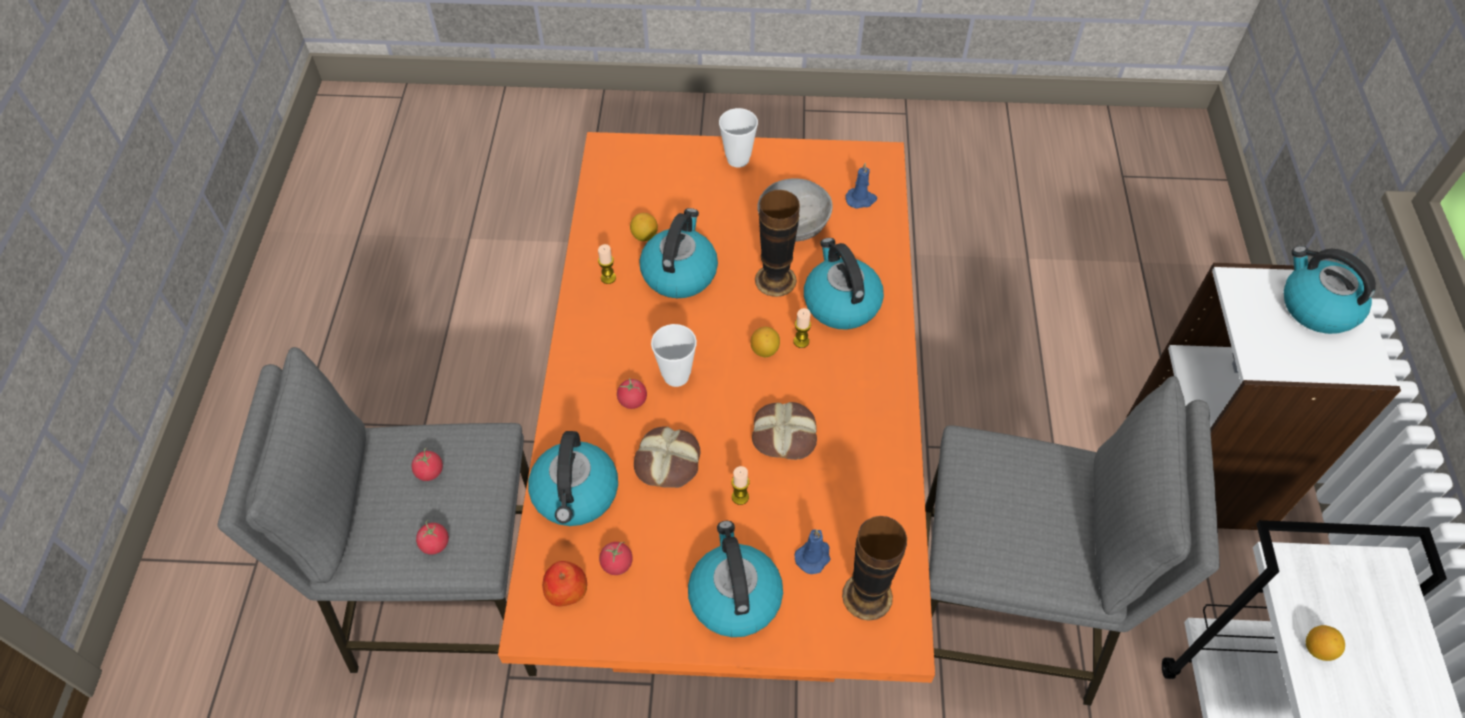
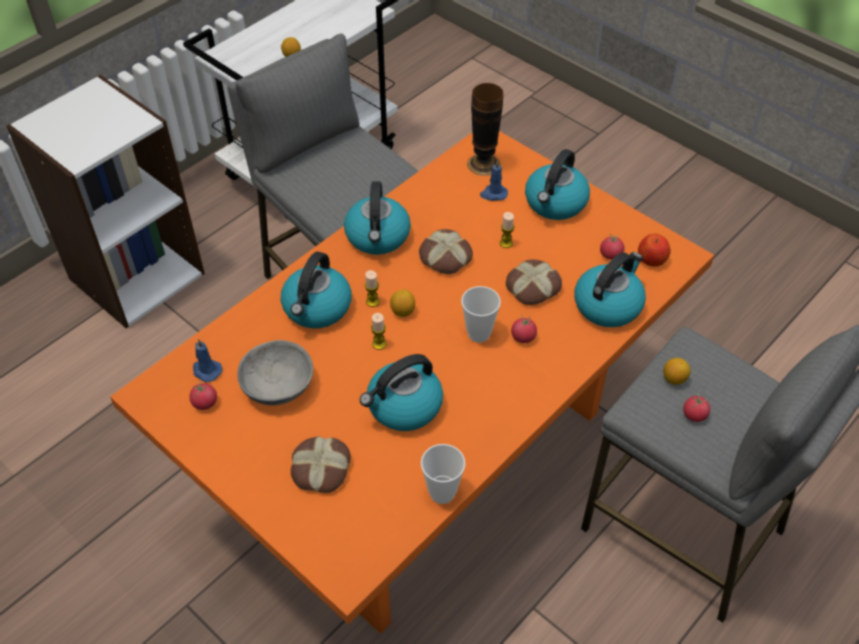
camera: 140 degrees left, 5 degrees down
(435, 544) = (715, 365): tomato -> tomato (205, 403)
(608, 278) = (462, 440): candle -> candle (379, 344)
(644, 236) = (400, 457): lemon -> lemon (674, 379)
(696, 193) = (320, 468): none -> bread
(738, 159) = (251, 476): cup -> cup (442, 493)
(775, 280) = (341, 353): vase -> none
(1316, 307) = (64, 124): kettle -> kettle (378, 237)

